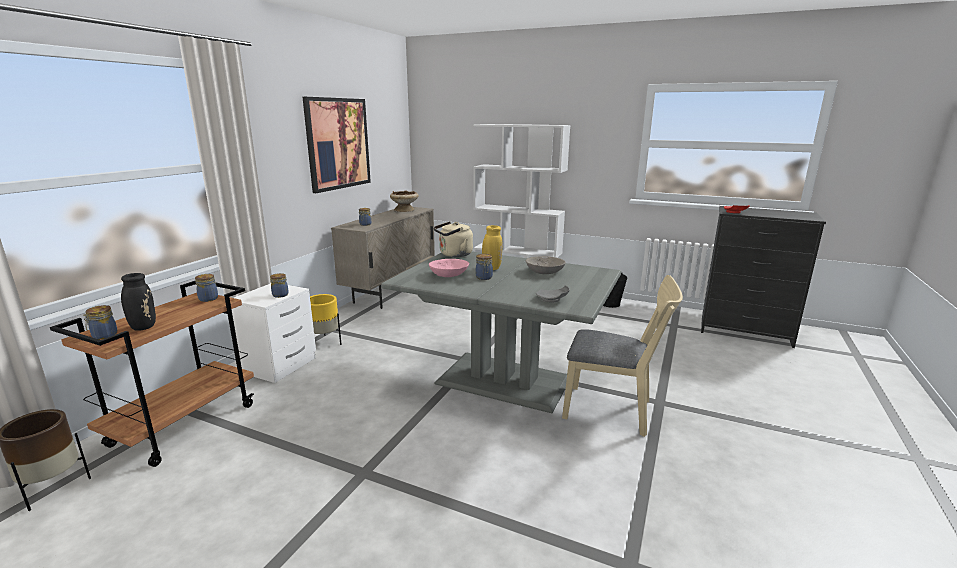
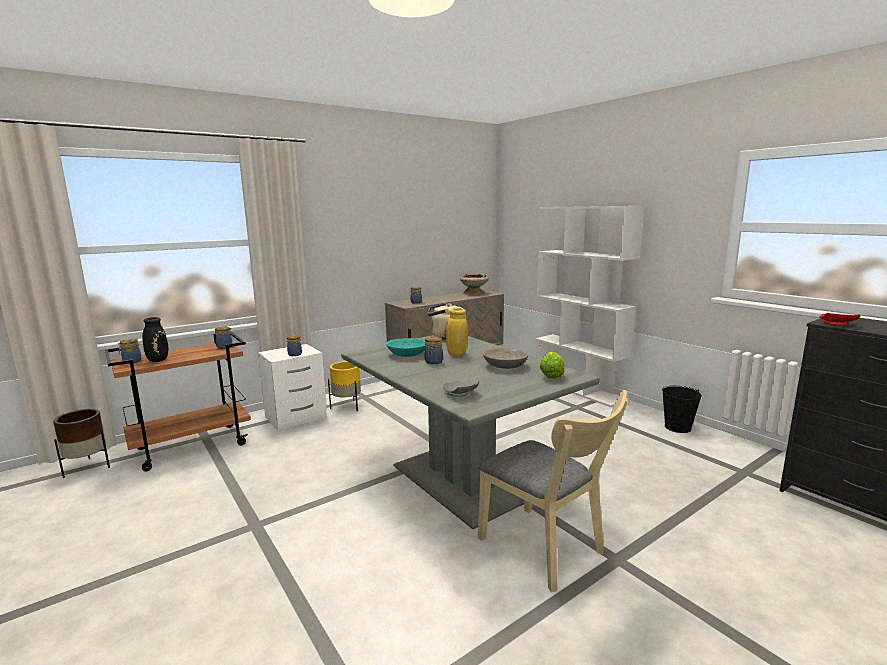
camera: 30 degrees right, 5 degrees down
(338, 143) = (401, 226): picture -> none
(449, 275) = (407, 354): pink bowl -> turquoise bowl
(589, 273) = (551, 375): none -> lettuce

